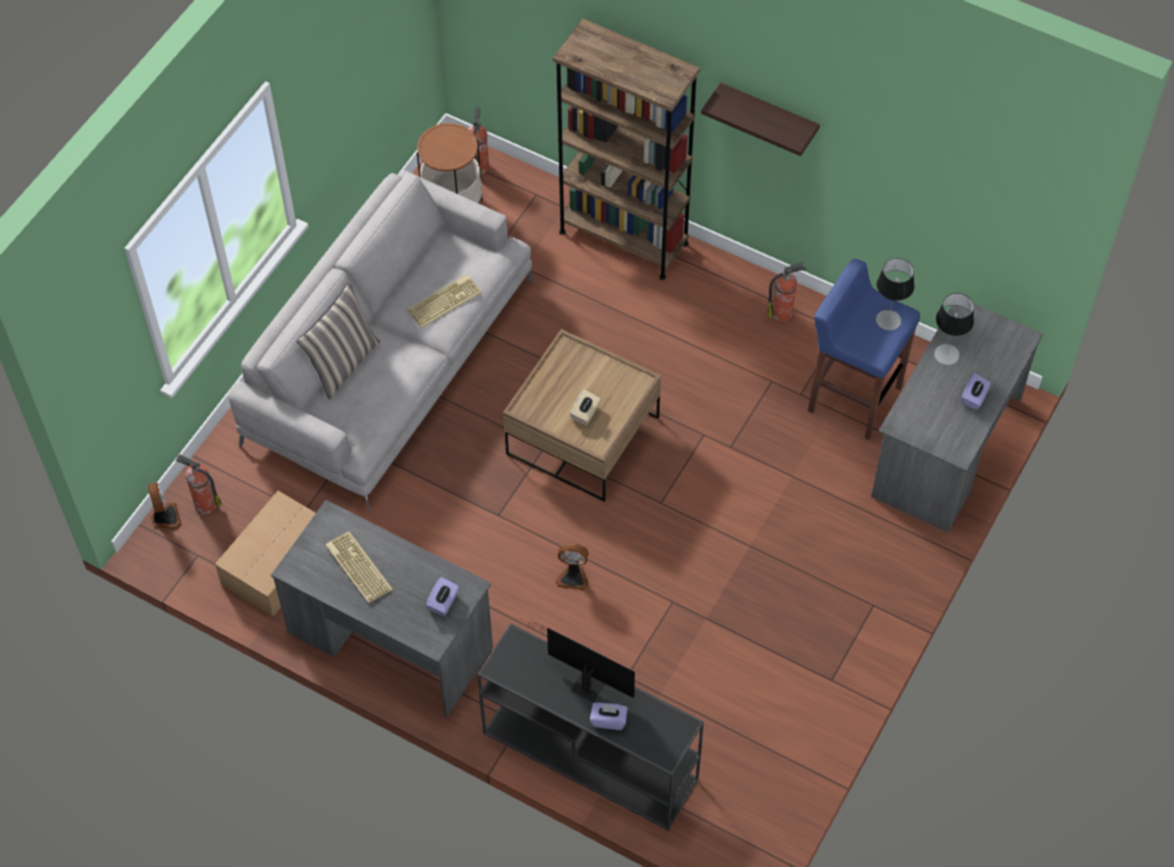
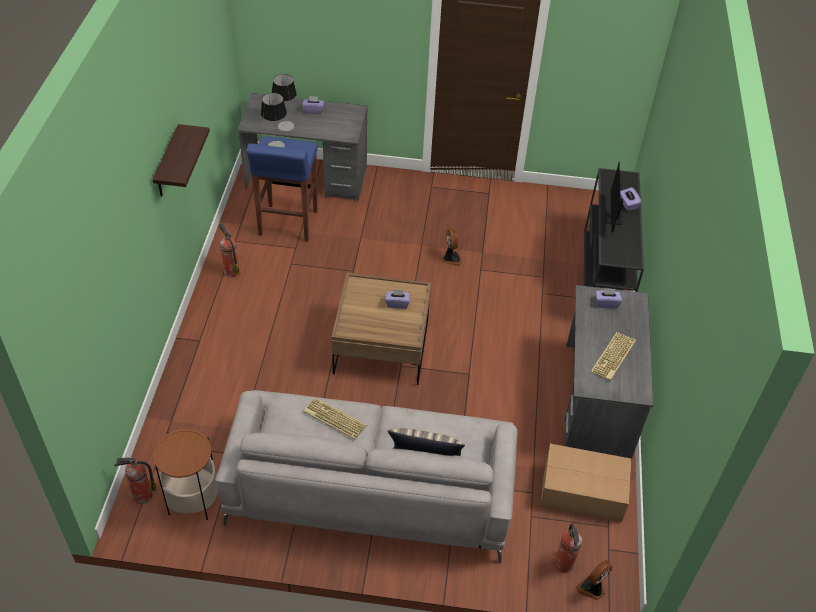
camera: 115 degrees left, 10 degrees down
(573, 576) = (491, 321): fan -> fan (451, 259)
(585, 413) = (397, 304): beige tissue box -> purple tissue box
(623, 237) = (191, 375): brown bookcase -> none

